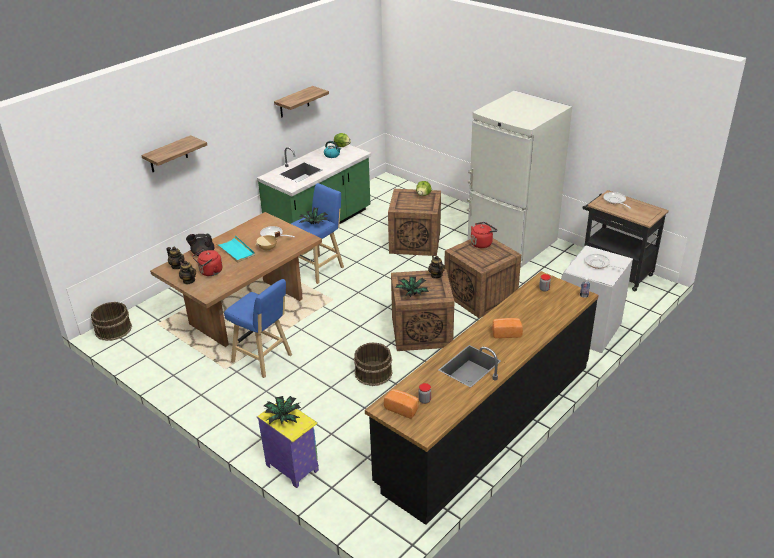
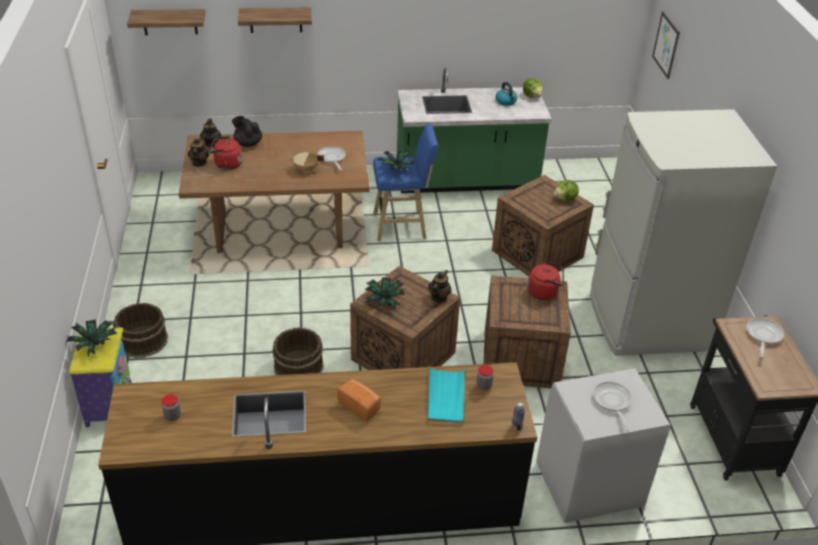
camera: 40 degrees right, 5 degrees up
(113, 330) = (163, 182): brown bucket -> brown bucket (143, 341)
(236, 251) = (278, 156): turquoise tray -> turquoise tray (446, 397)
(263, 360) = (229, 286): blue stool -> none
(294, 102) = (478, 16): shelf -> shelf (169, 22)
(402, 408) = (142, 408): bread -> none
(414, 78) = (666, 44): none -> picture

